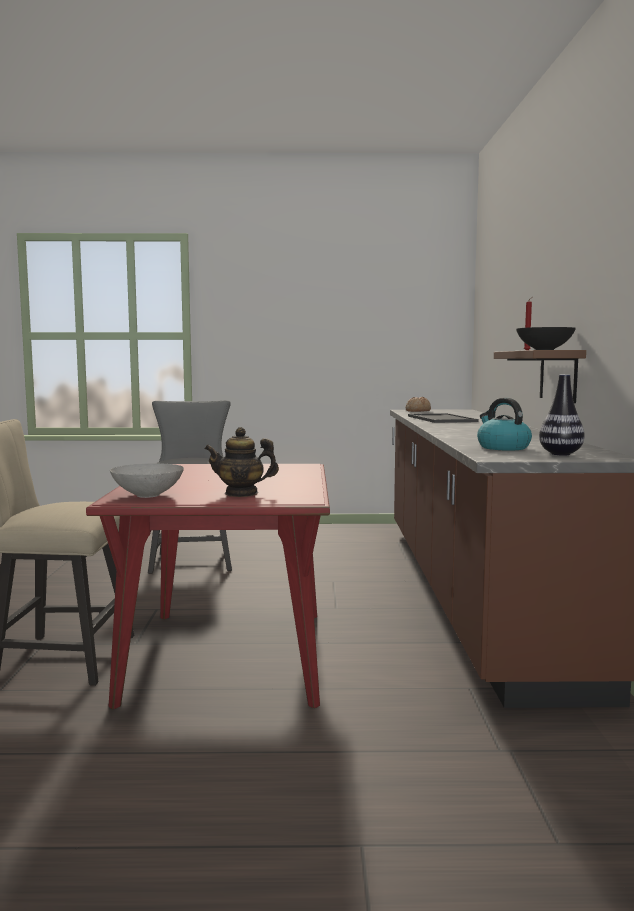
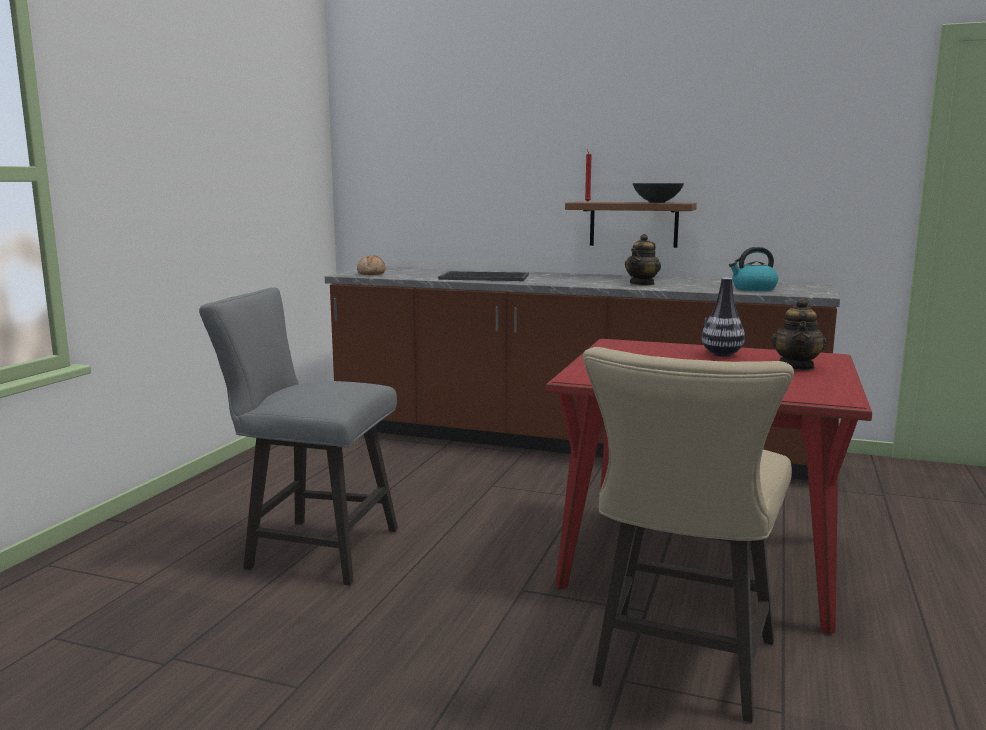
camera: 70 degrees left, 5 degrees up
(147, 495) = (809, 390): grey bowl -> none
(474, 433) = (642, 284): none -> teapot
(560, 454) = (796, 286): vase -> vase (722, 354)

